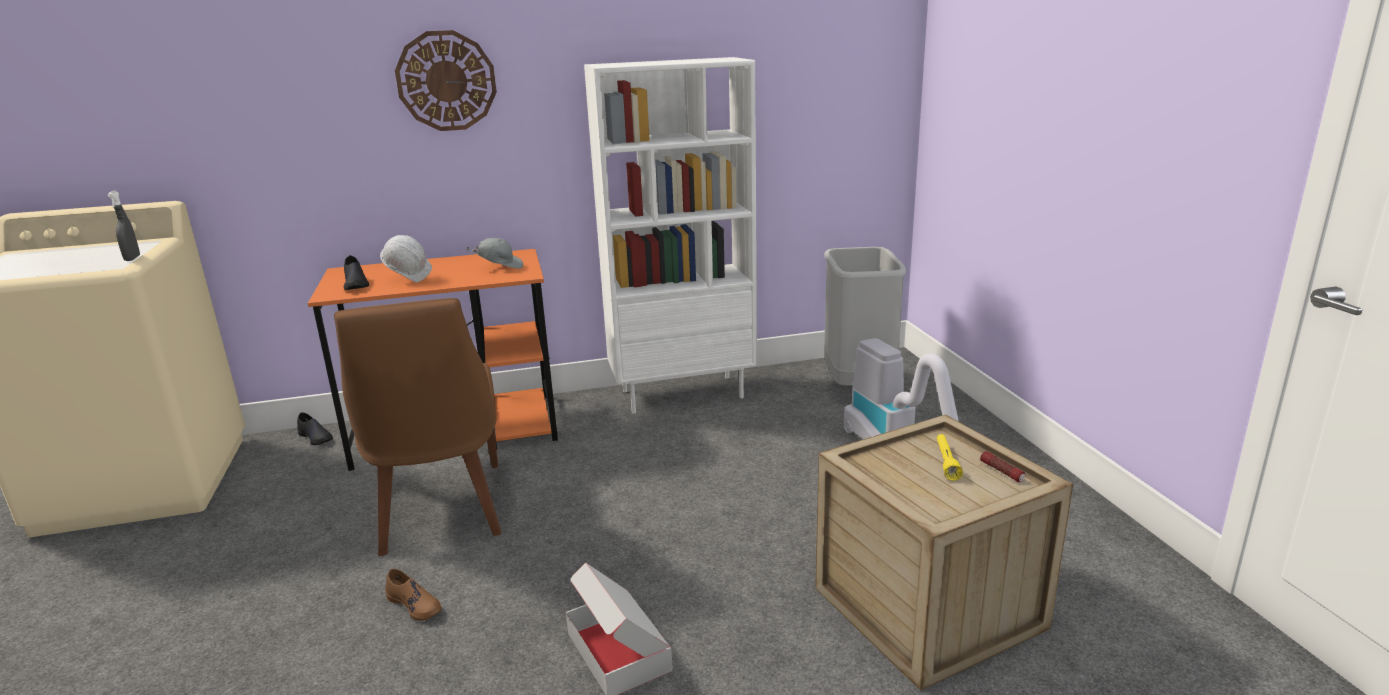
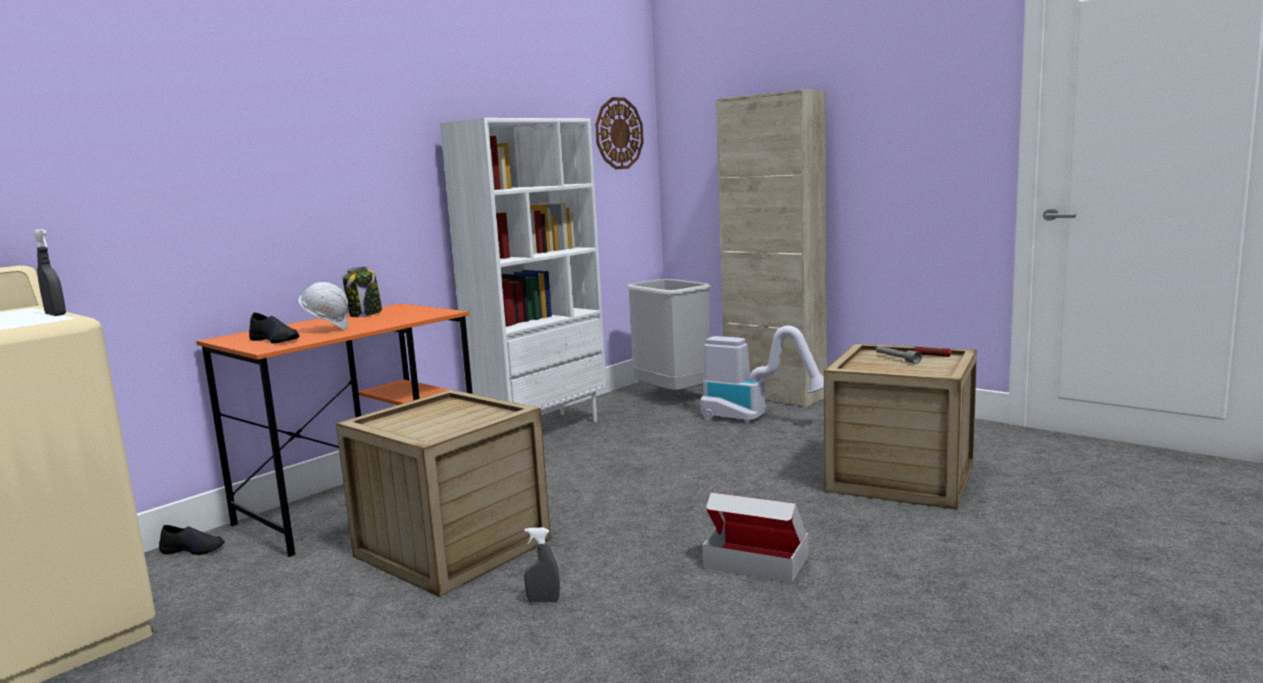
camera: 35 degrees left, 10 degrees down
(415, 605) = (543, 601): brown shoe -> grey spray bottle
(441, 511) = (452, 548): brown chair -> crate
(446, 81) = (318, 134): wall clock -> wall clock (618, 133)
(477, 261) = (365, 314): none -> jar
(500, 267) = (403, 313): grey cap -> none
(946, 462) = (897, 359): yellow flashlight -> grey flashlight
(968, 420) = (774, 395): none -> beige cabinet

